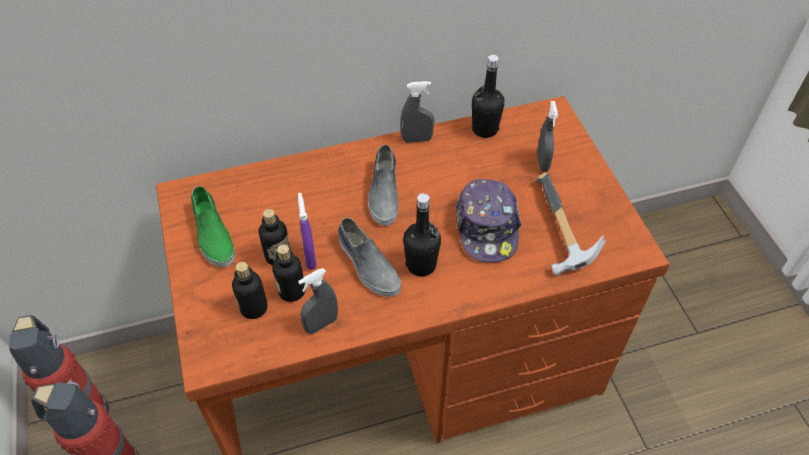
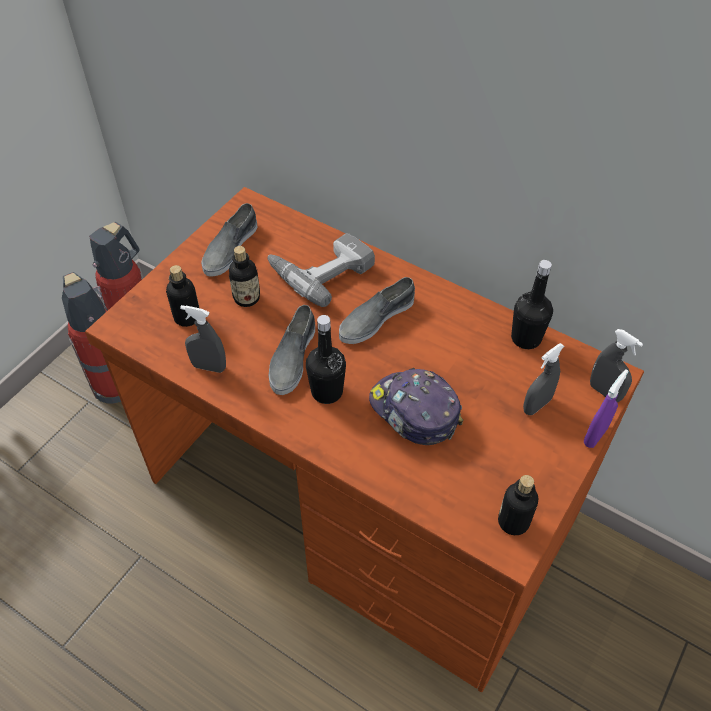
camera: 50 degrees right, 0 degrees up
(212, 234) = (229, 248): green shoe -> grey shoe
(292, 291) = (222, 328): bottle -> bottle (513, 521)
(302, 194) = (320, 270): none -> power drill
(310, 257) = (264, 317): purple spray bottle -> purple spray bottle (595, 435)
(417, 139) = (458, 300): grey spray bottle -> grey spray bottle (605, 392)
(487, 227) = (414, 412): cap -> cap turned 90 degrees clockwise
(556, 231) = (464, 467): hammer -> none

